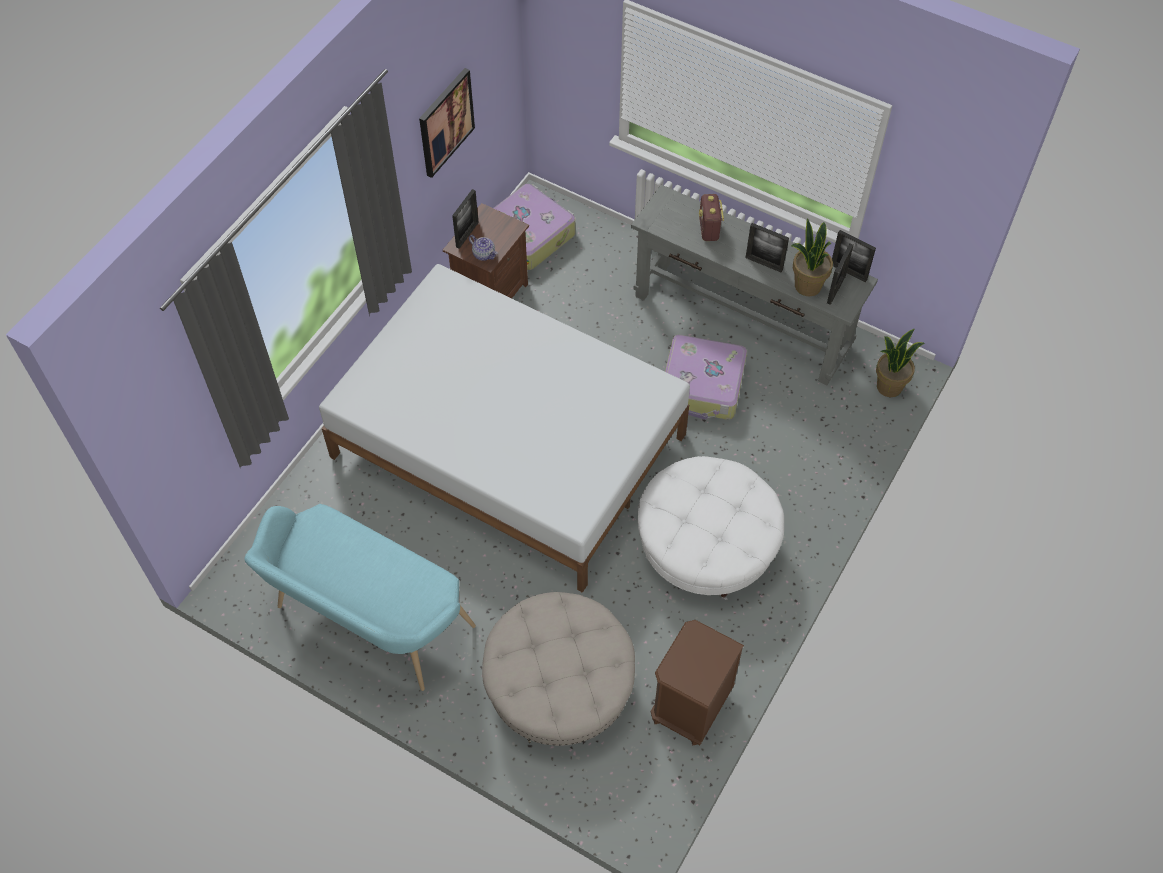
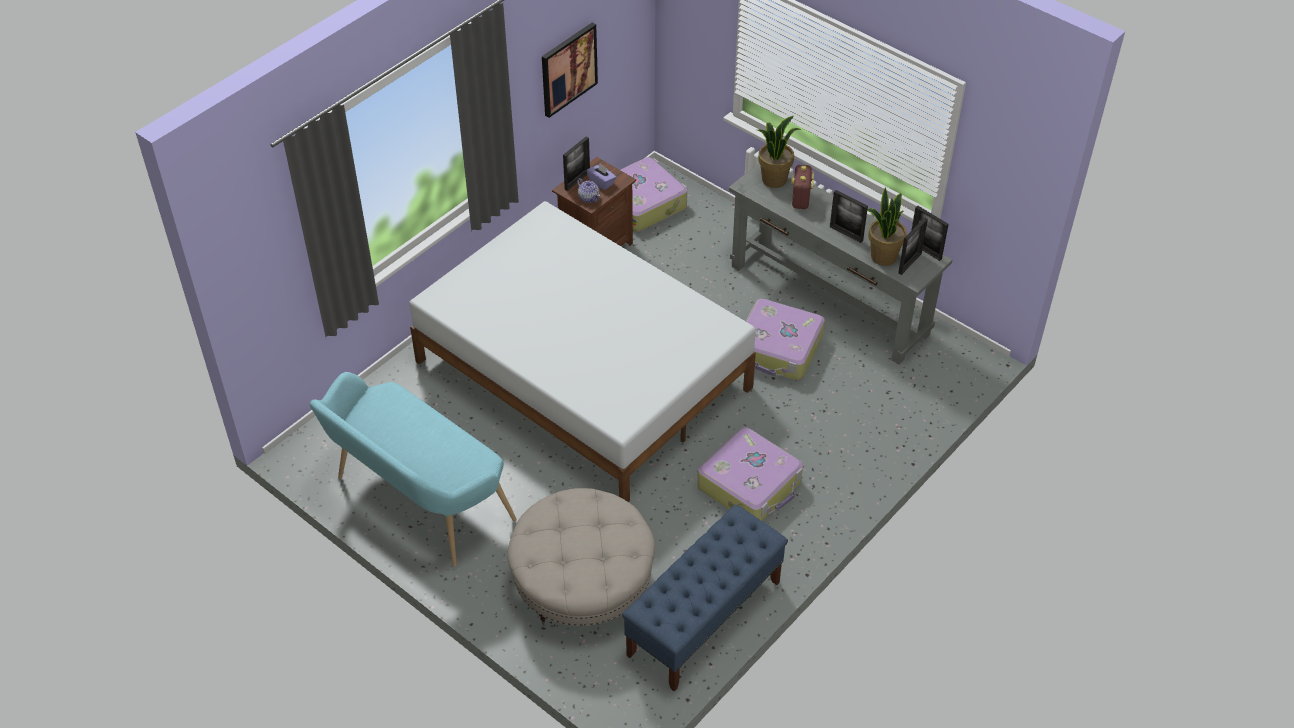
camera: 10 degrees right, 10 degrees down
(493, 233) = (601, 182): none -> purple tissue box
(690, 707) = (704, 619): brown nightstand -> blue bench
(706, 546) = (750, 484): white ottoman -> suitcase
(889, 386) = (959, 373): potted plant -> potted plant (774, 179)

